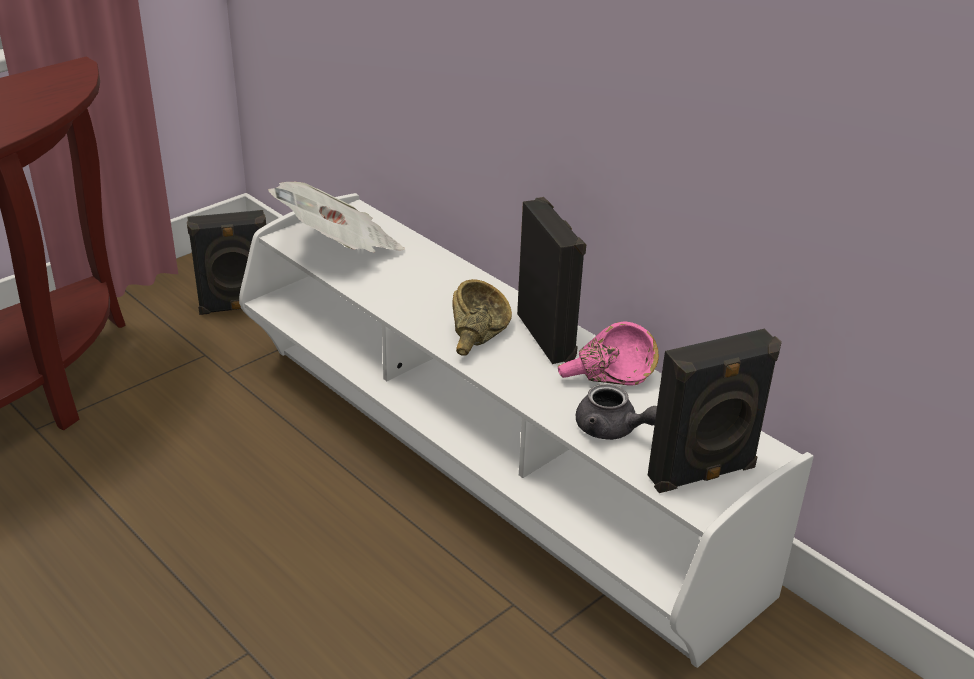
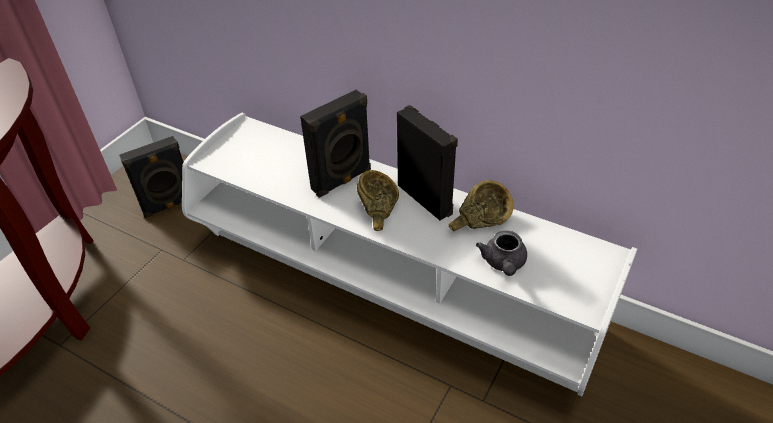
camera: 15 degrees left, 10 degrees up
(340, 248) = (251, 161): newspaper -> none
(606, 377) = (479, 222): pink bowl -> brown bowl
(612, 430) = (503, 263): grey teapot -> grey teapot turned 75 degrees clockwise
(703, 474) = (577, 283): black speaker -> black speaker (342, 180)

